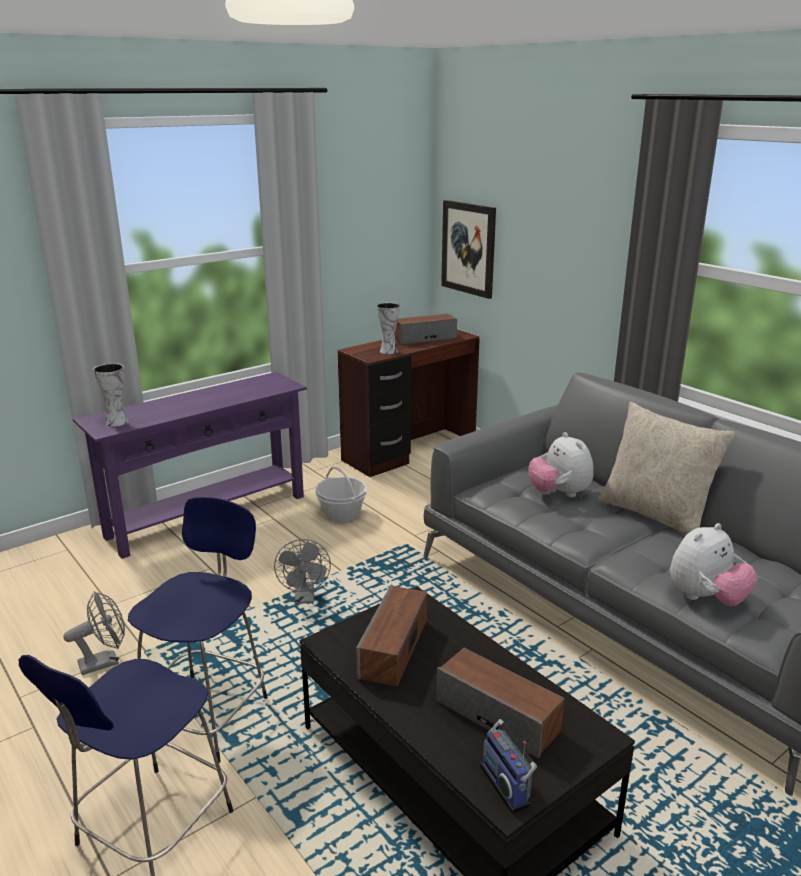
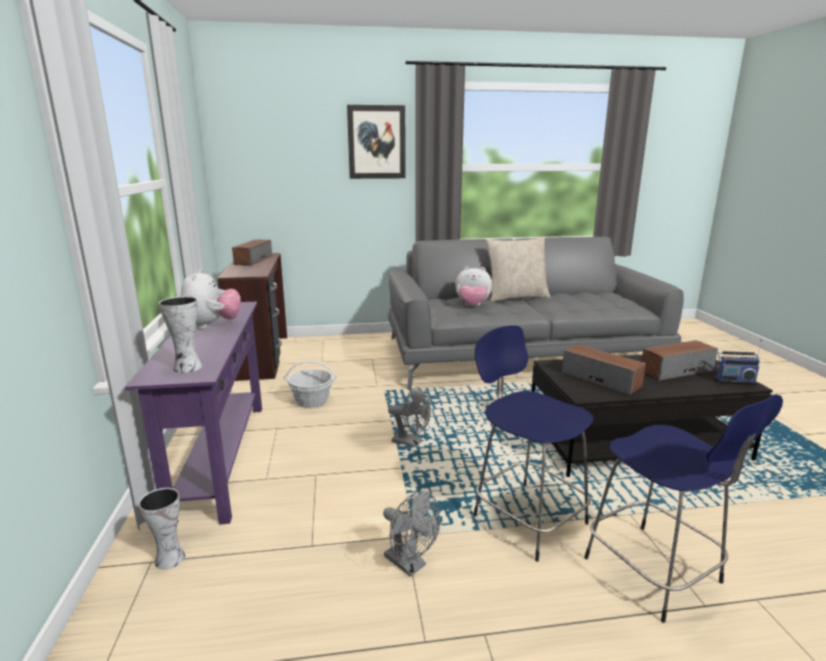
camera: 60 degrees left, 5 degrees down
(105, 661) = (410, 564): grey fan -> grey fan turned 135 degrees clockwise
(388, 351) = (256, 269): vase -> vase (169, 558)
(468, 248) = (254, 186): picture -> picture (376, 142)
(706, 598) = (601, 309): plush toy -> plush toy (212, 325)

